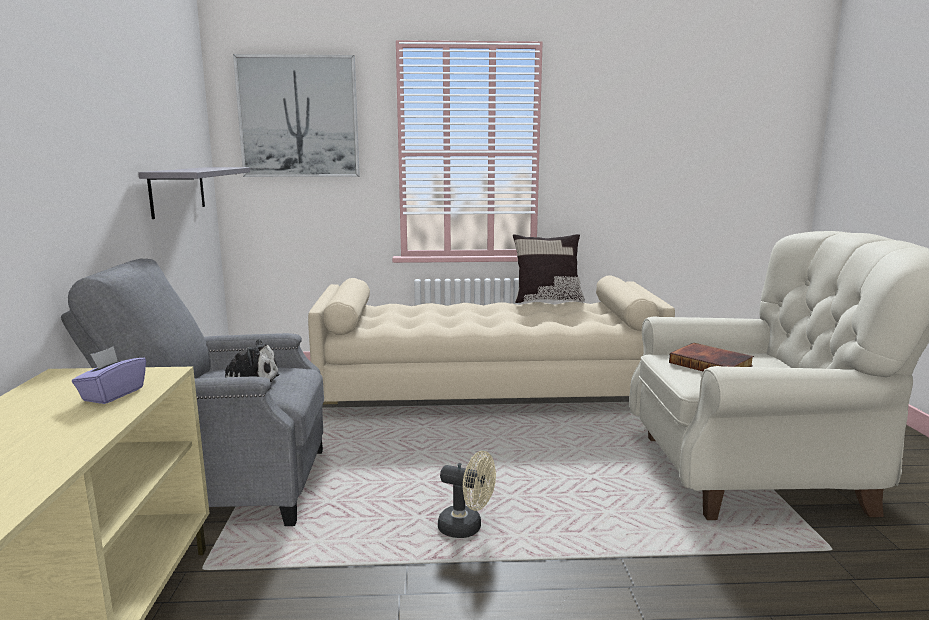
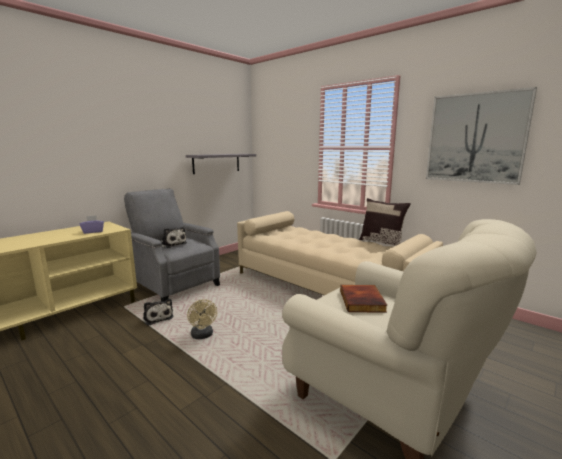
camera: 45 degrees right, 0 degrees up
(298, 117) = (280, 130): picture -> picture (475, 138)
(327, 547) = (157, 317): none -> plush toy

